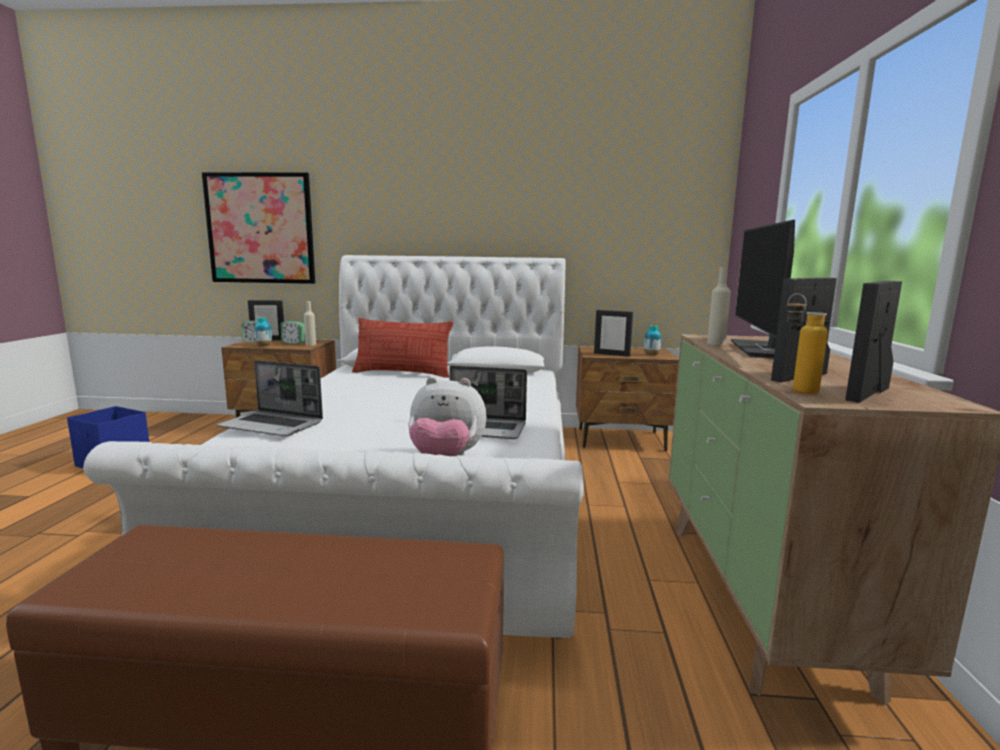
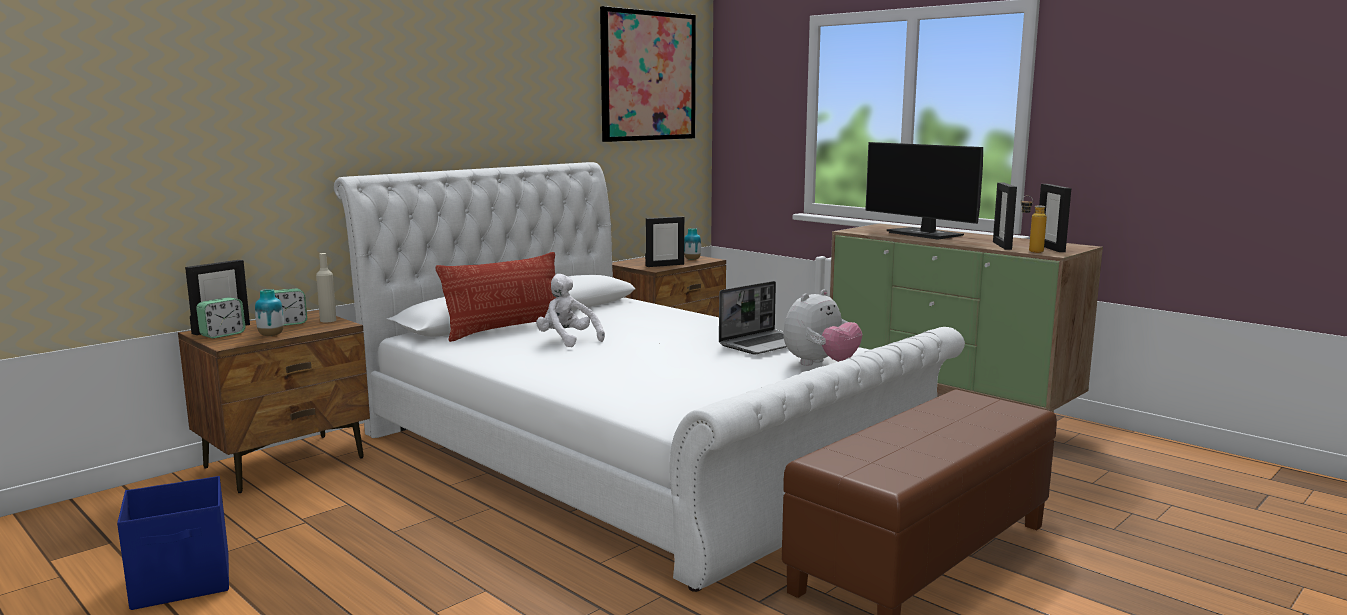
camera: 50 degrees left, 0 degrees up
(260, 228) = (181, 142): picture -> picture (648, 76)
(273, 425) = (634, 388): laptop -> none
(395, 387) = (567, 340): none -> white plush toy
(716, 343) = (884, 234): beige bottle -> none

